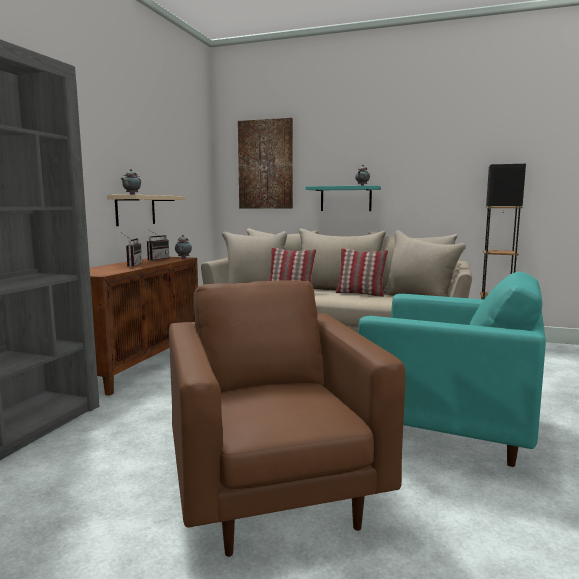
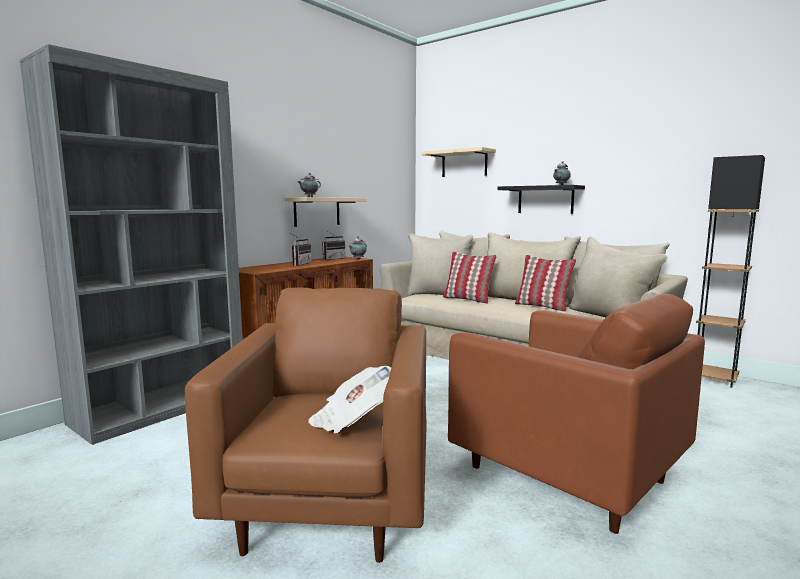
camera: 20 degrees right, 0 degrees up
(265, 164) = (464, 163): picture -> beige shelf
(319, 403) = (352, 420): none -> newspaper
(346, 199) = (545, 199): turquoise shelf -> black shelf
(446, 430) = (565, 474): turquoise armchair -> brown armchair

